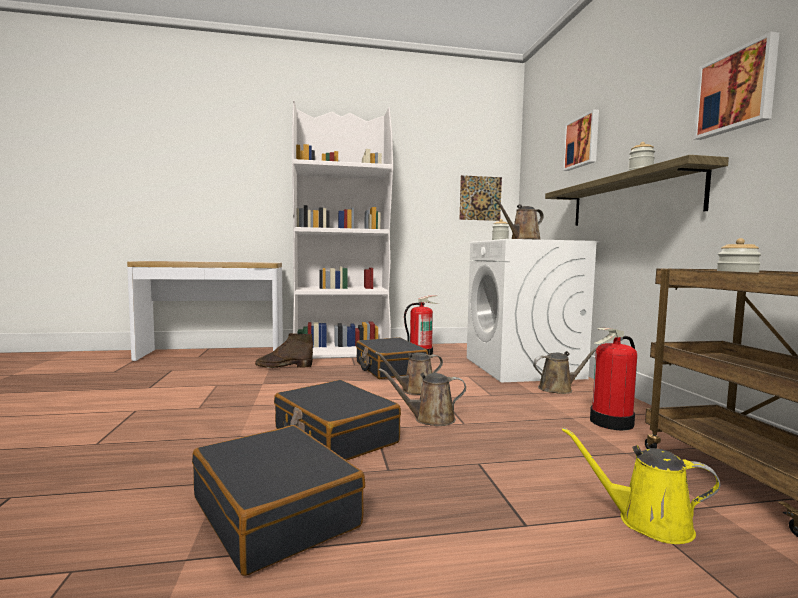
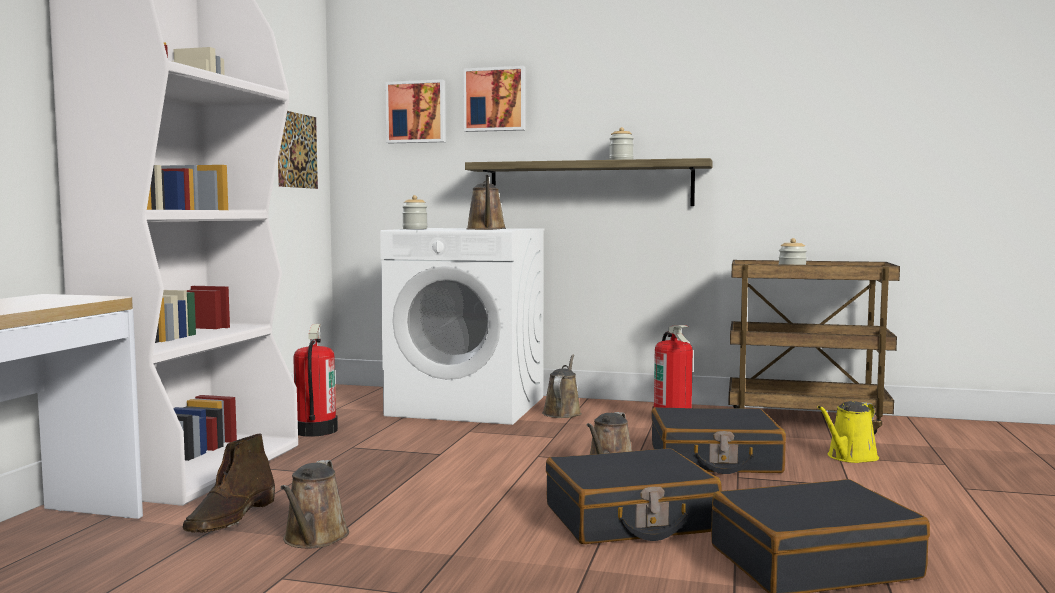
camera: 65 degrees left, 0 degrees up
(389, 368) = (369, 457): black suitcase -> black suitcase (714, 460)
(415, 391) = (498, 462): brown watering can -> brown watering can (314, 539)
(736, 91) = (715, 104): picture -> picture (416, 112)

